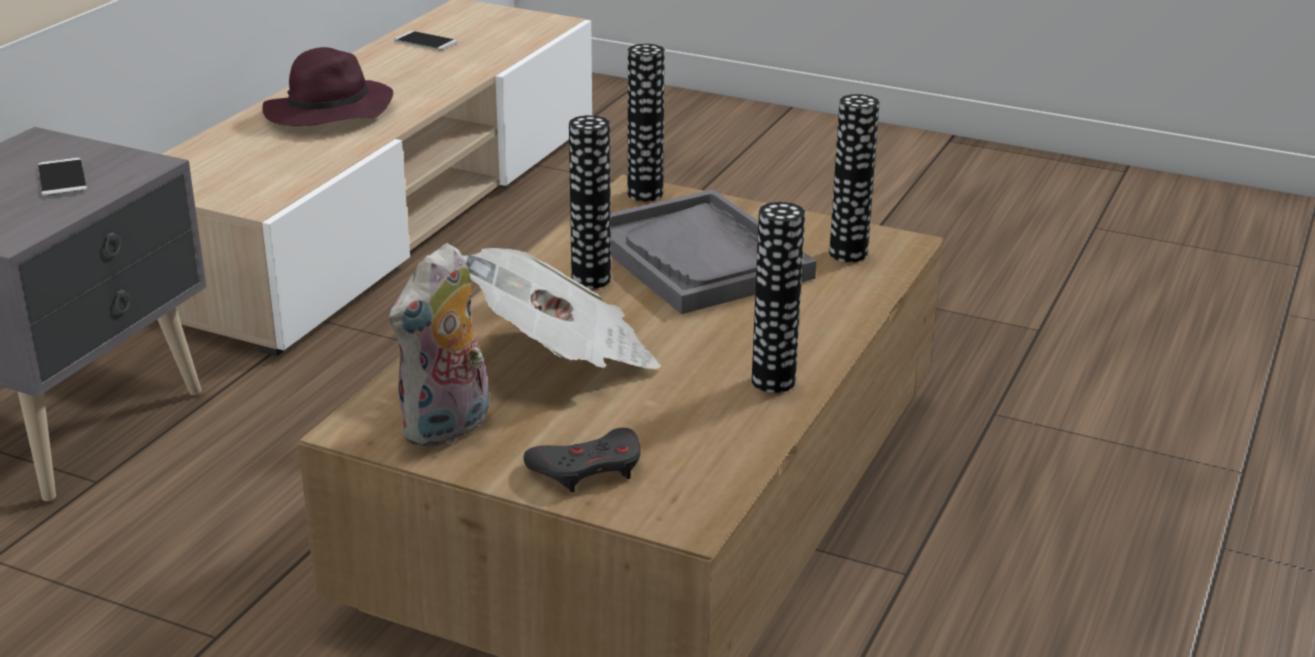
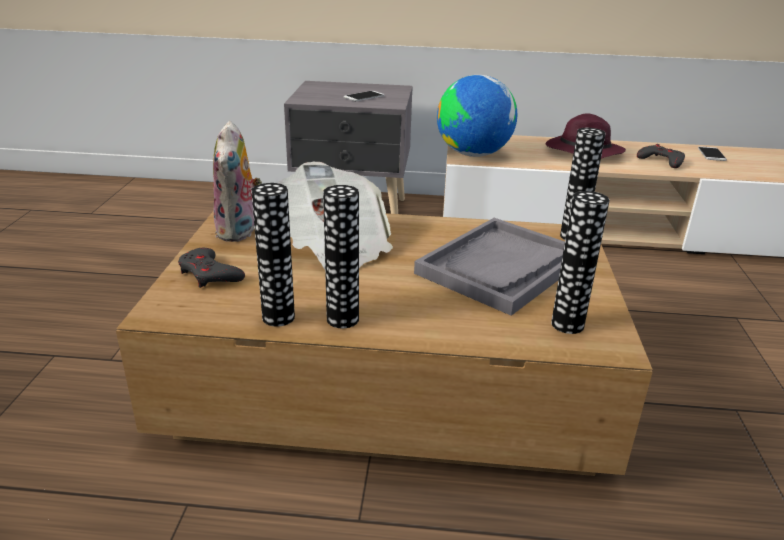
camera: 70 degrees right, 0 degrees up
(245, 191) = (473, 154): none -> globe
(416, 76) = (661, 160): none -> grey game controller
(448, 429) = (240, 231): plush toy -> plush toy turned 105 degrees counterclockwise
(591, 279) = (436, 239): vase -> vase (278, 317)

